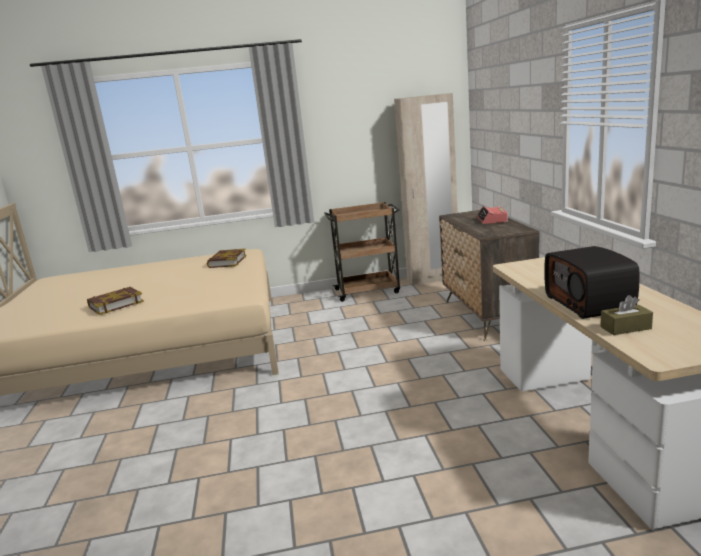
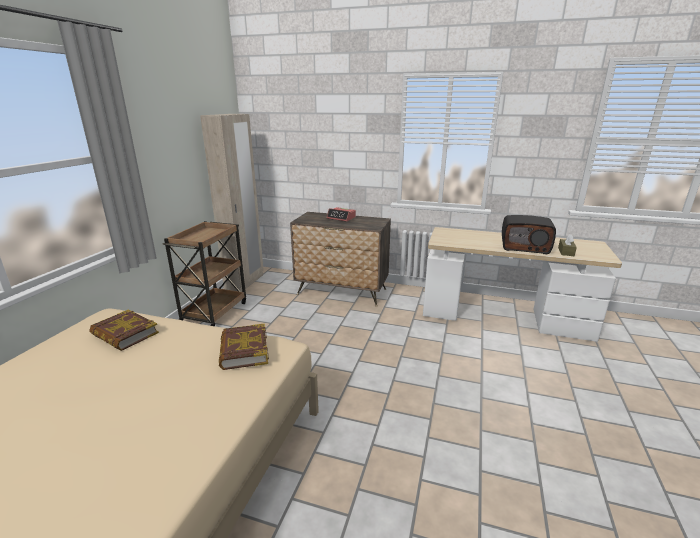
camera: 65 degrees left, 5 degrees up
(116, 304) = (129, 464): book -> book (244, 350)

